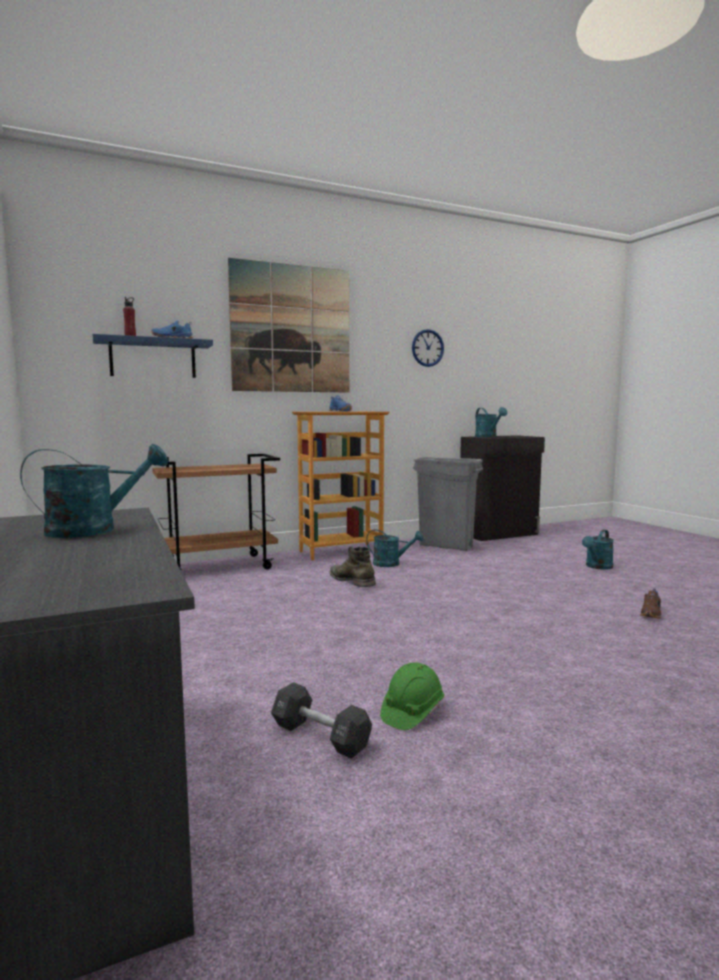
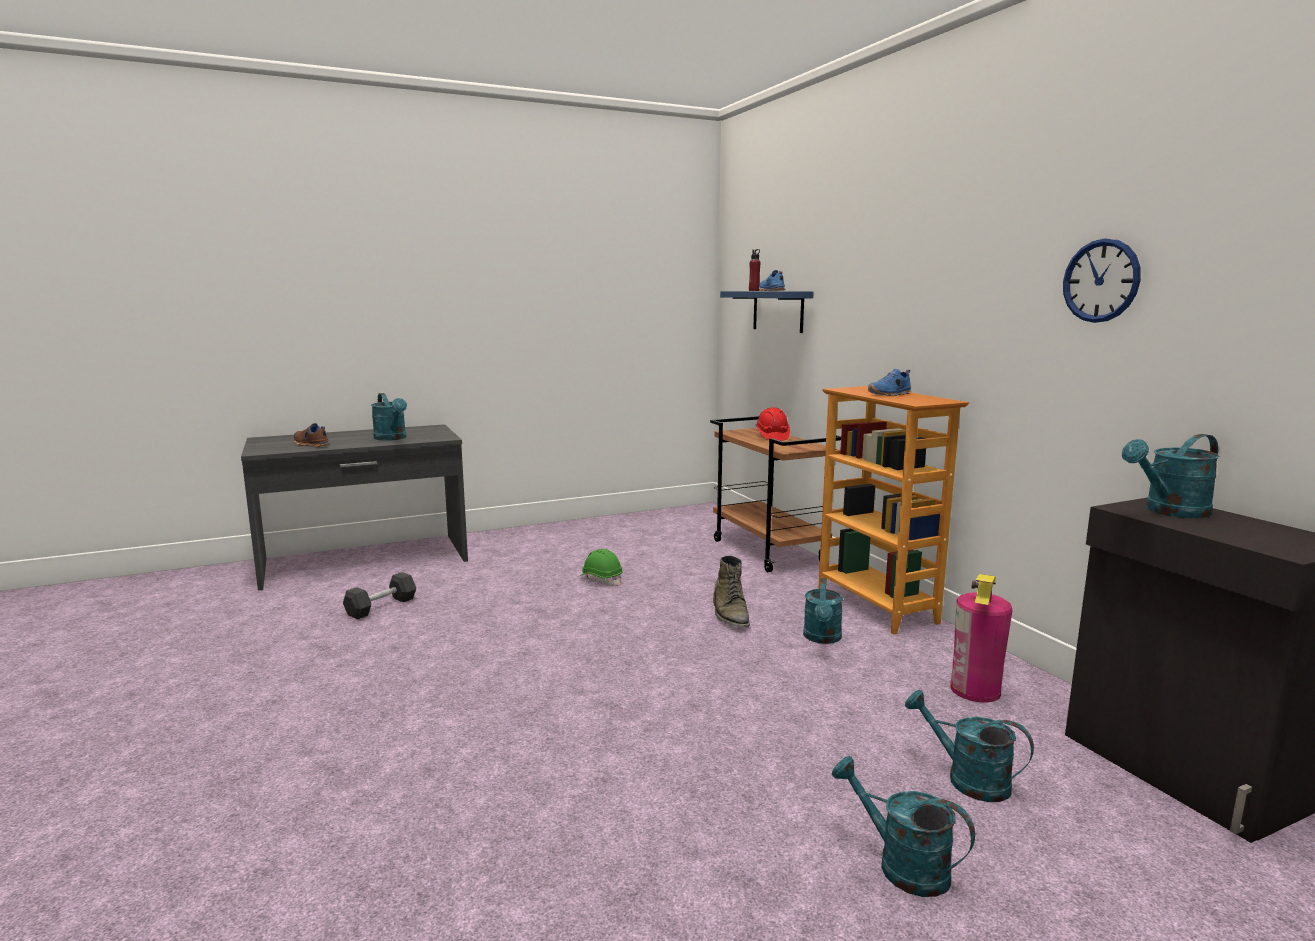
camera: 90 degrees right, 5 degrees up
(204, 467) = (772, 437): none -> red hard hat
(291, 329) = (887, 265): picture -> none
(352, 580) = (730, 614): green boot -> green boot turned 120 degrees clockwise
(412, 712) = (390, 634): green hard hat -> green hard hat (600, 579)
(446, 546) = (975, 690): grey trash can -> fire extinguisher
(528, 555) = (967, 779): none -> turquoise watering can
(651, 614) = (574, 842): brown shoe -> brown shoe (310, 444)

